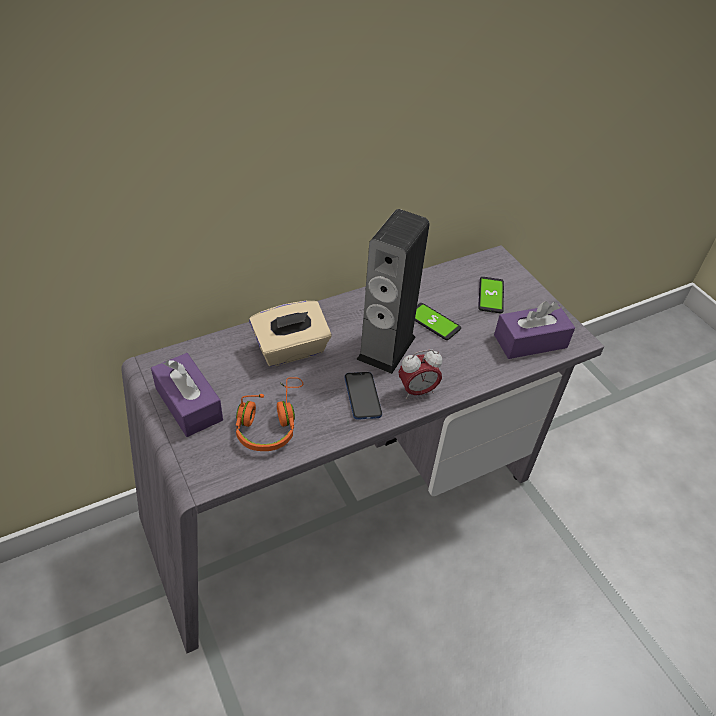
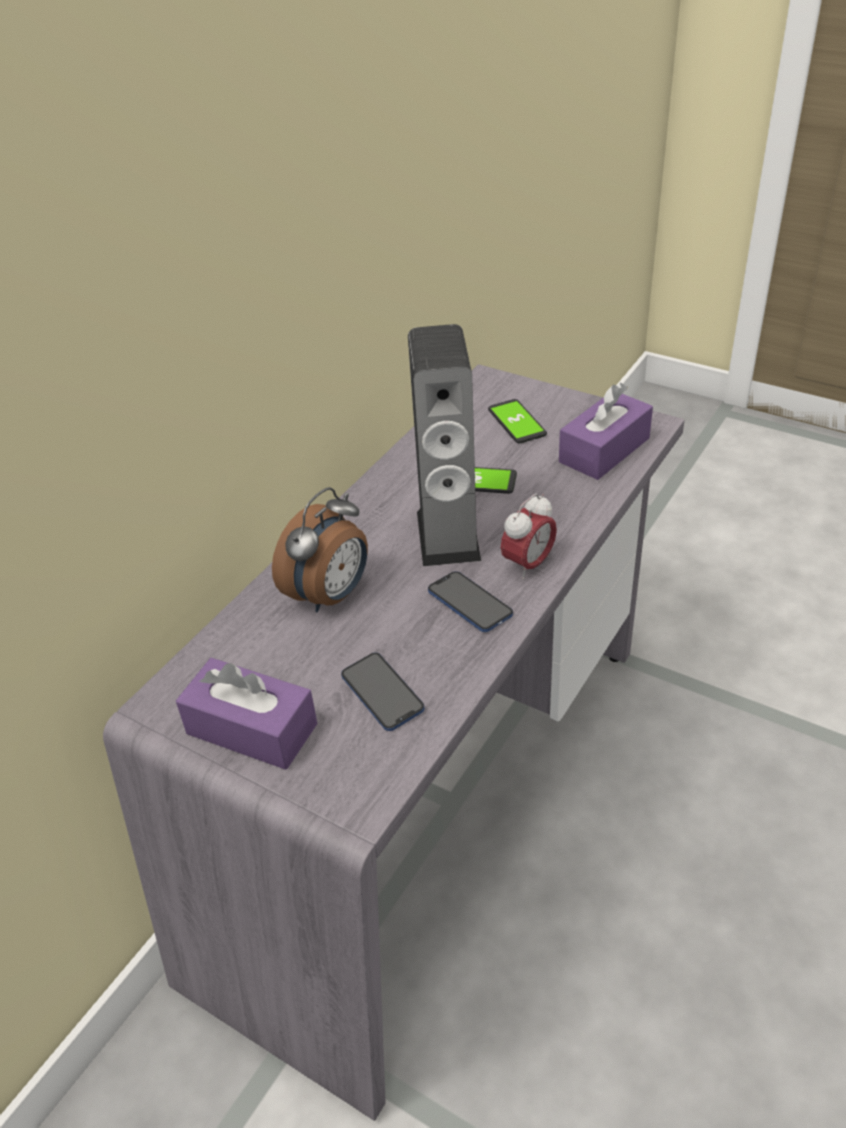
camera: 25 degrees left, 5 degrees down
(270, 422) = (382, 693): orange headphones -> phone
(291, 350) = (331, 595): beige tissue box -> alarm clock

